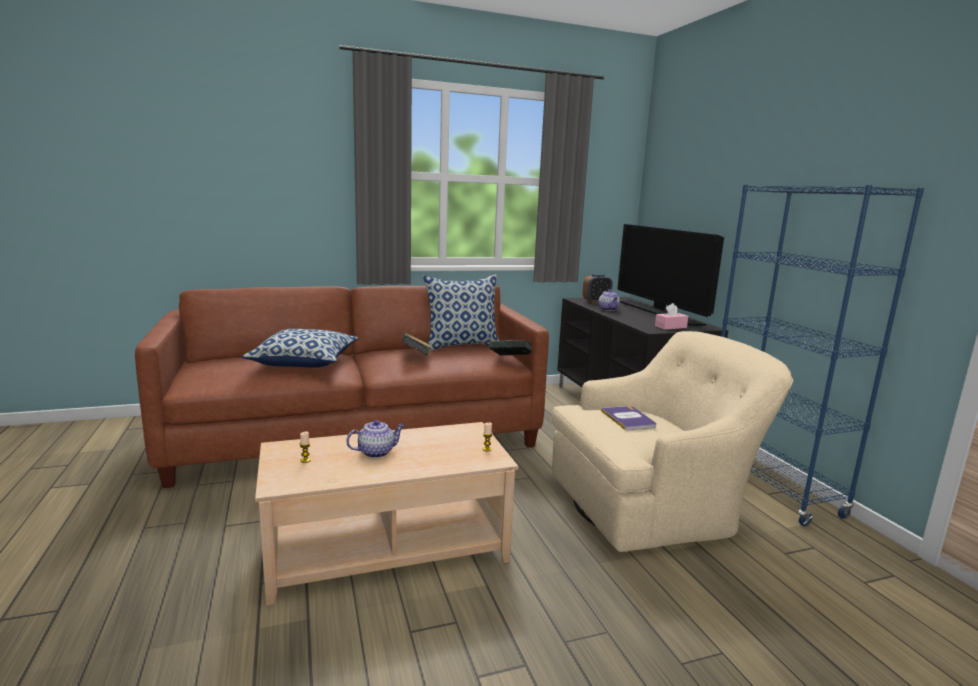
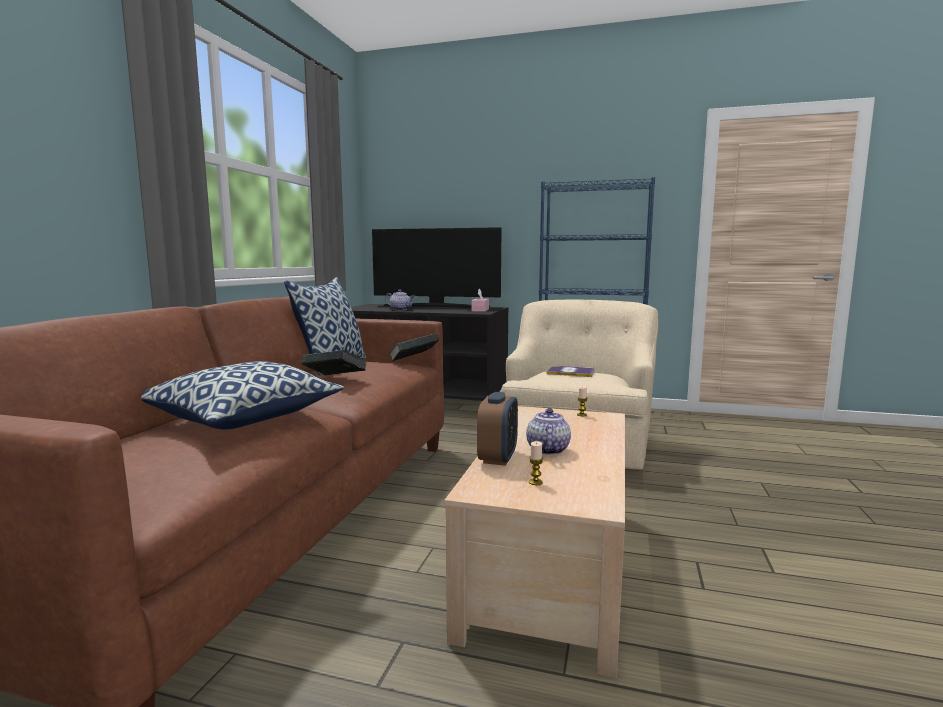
camera: 55 degrees left, 5 degrees down
(596, 302) = (368, 308): alarm clock -> alarm clock (498, 458)

